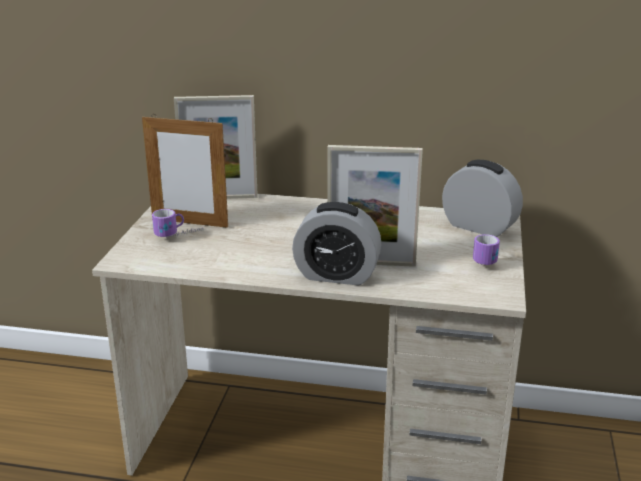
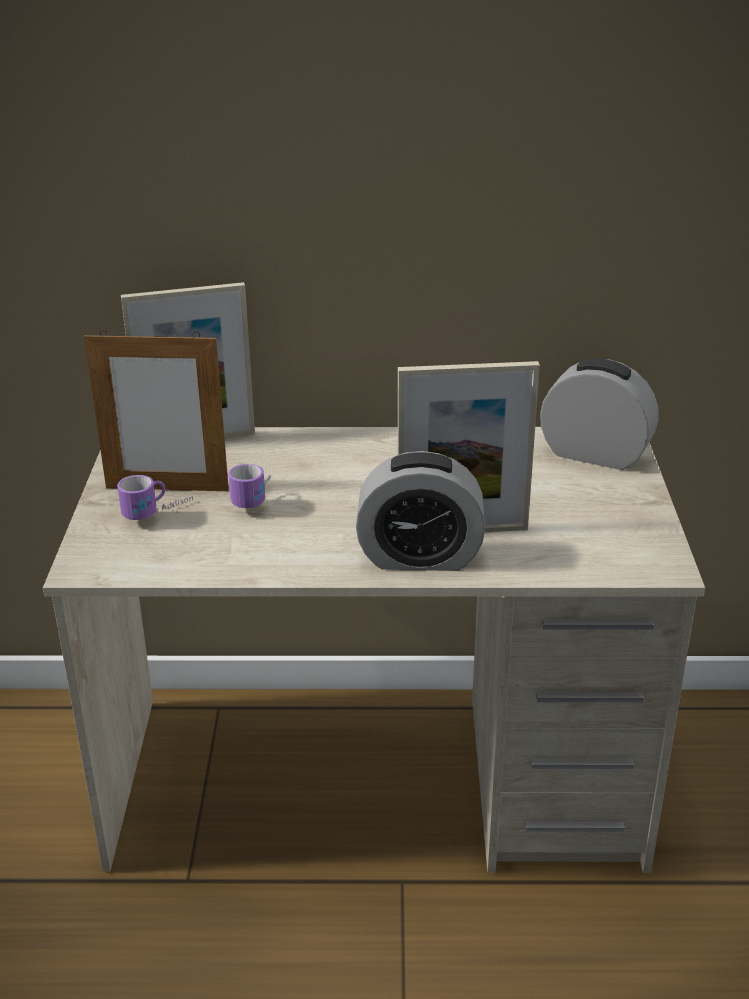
camera: 10 degrees left, 5 degrees up
(489, 260) = (627, 508): mug -> mug (257, 498)

